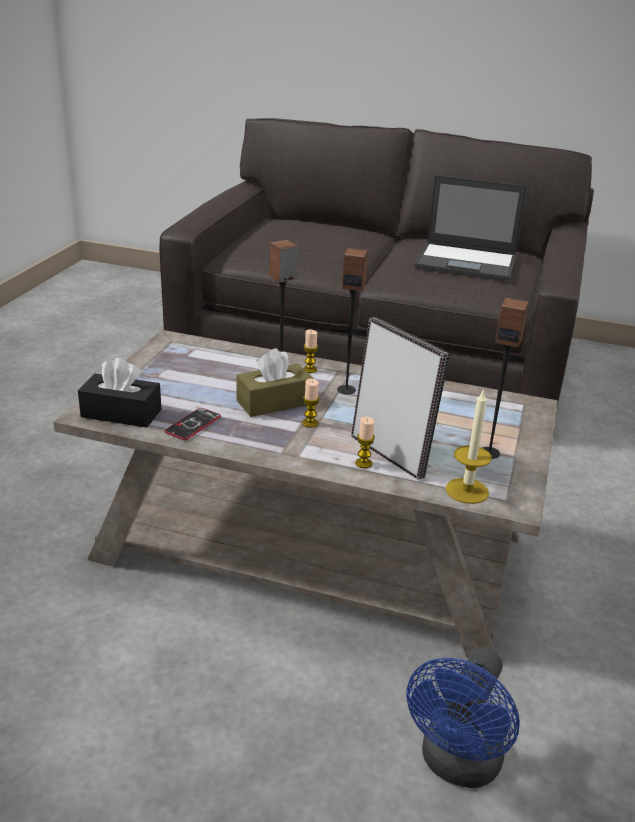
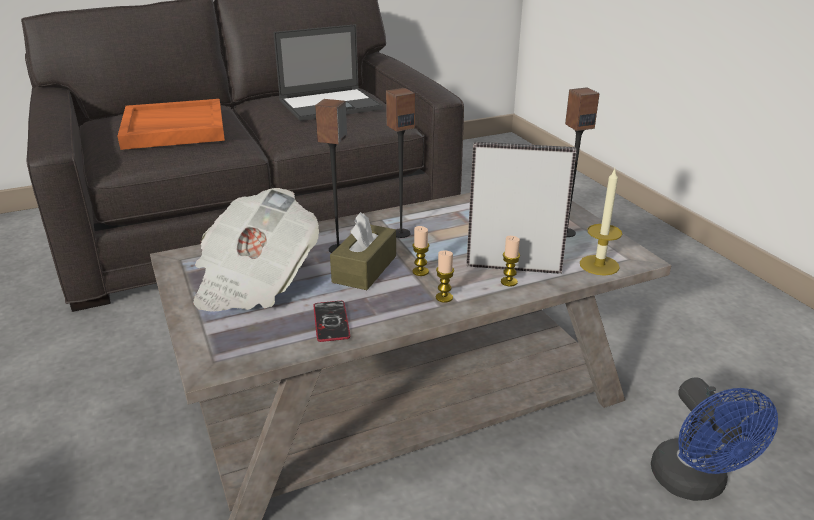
camera: 40 degrees left, 0 degrees up
(121, 413) = (246, 347): black tissue box -> none
(191, 376) = (254, 281): none -> newspaper
(306, 243) = (173, 129): none -> orange tray
(309, 369) = (346, 230): candle -> candle (444, 297)

